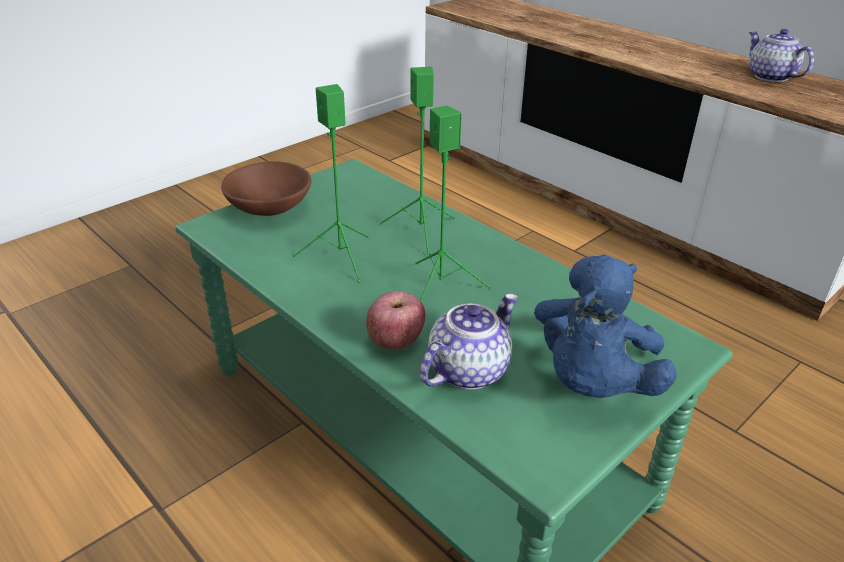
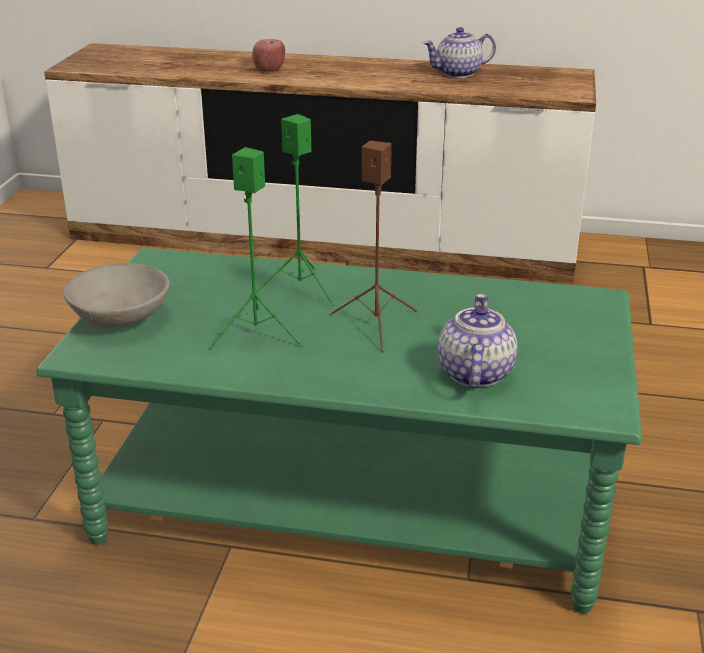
camera: 35 degrees left, 5 degrees down
(269, 208) = (120, 318): brown bowl -> grey bowl
(395, 341) = (392, 376): apple -> apple (269, 70)
(441, 287) = (376, 324): green speaker -> brown speaker
(591, 382) = (567, 345): blue plush toy -> none
(770, 76) = (458, 73): teapot -> teapot turned 45 degrees counterclockwise

